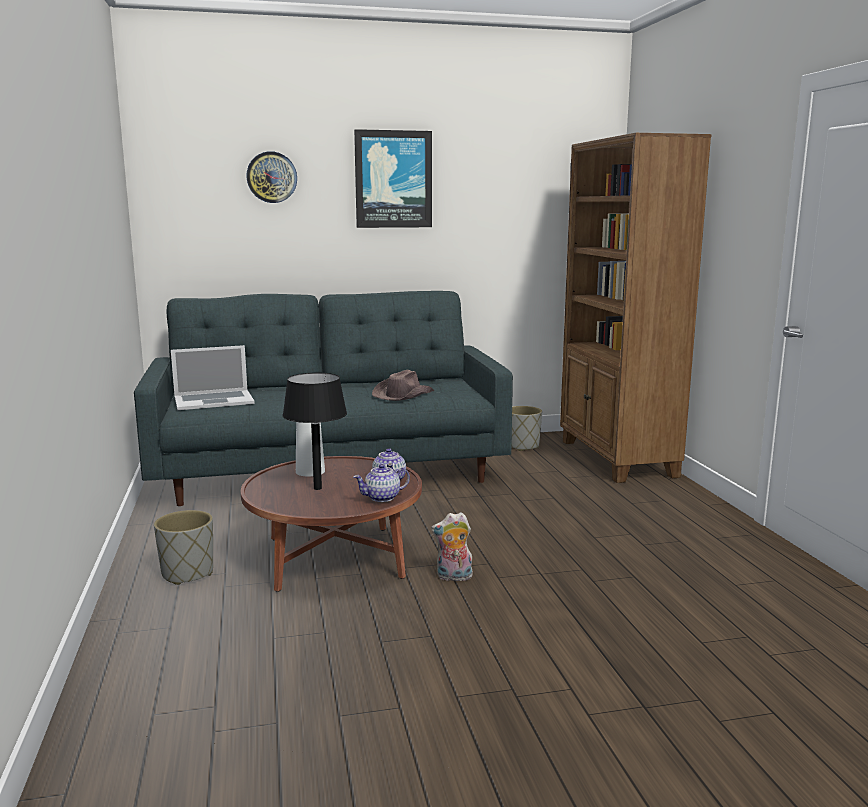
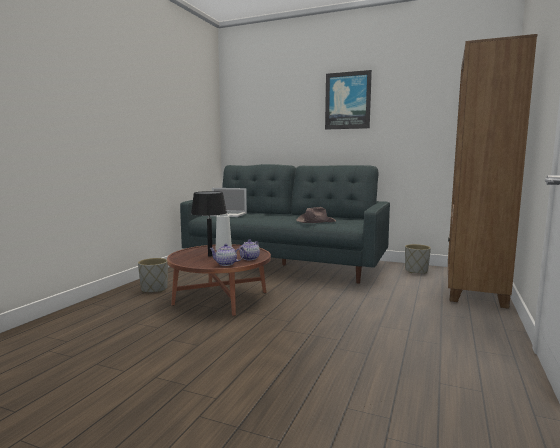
camera: 35 degrees right, 5 degrees down
(271, 177) = (283, 103): wall clock -> none
(453, 577) = (258, 322): plush toy -> none

